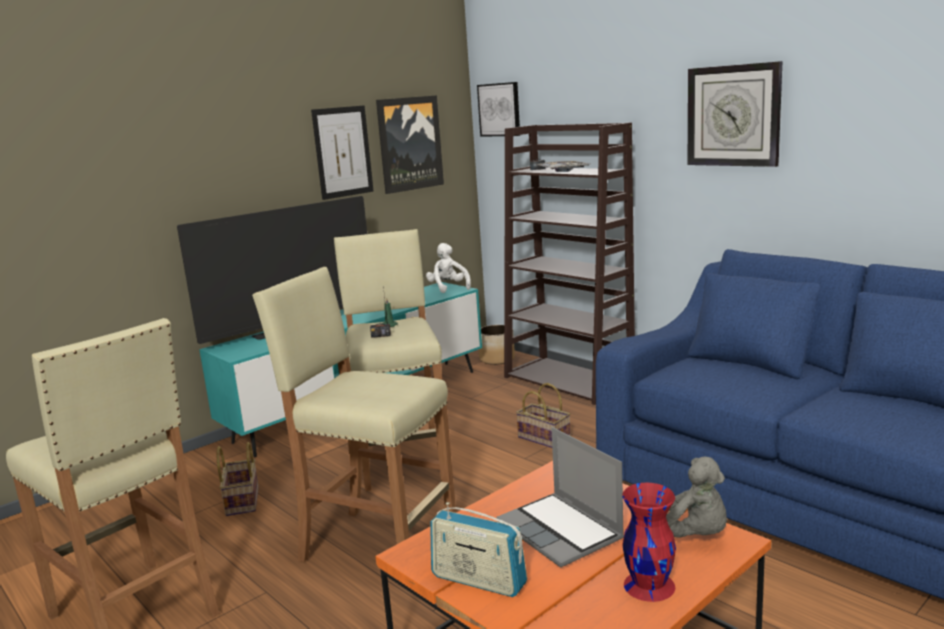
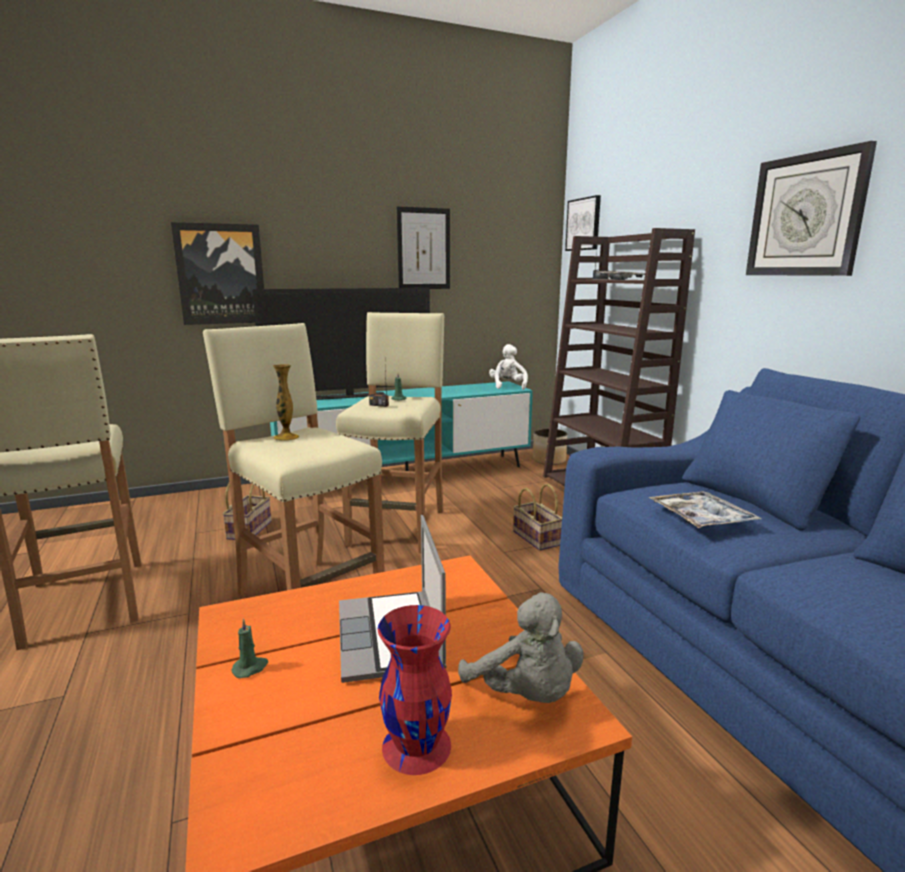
camera: 20 degrees right, 0 degrees up
(343, 387) = (286, 437): none -> vase
(409, 144) = (492, 250): picture -> picture (221, 274)
(478, 580) = (250, 668): radio -> green candle
(730, 385) = (701, 518): none -> tray

